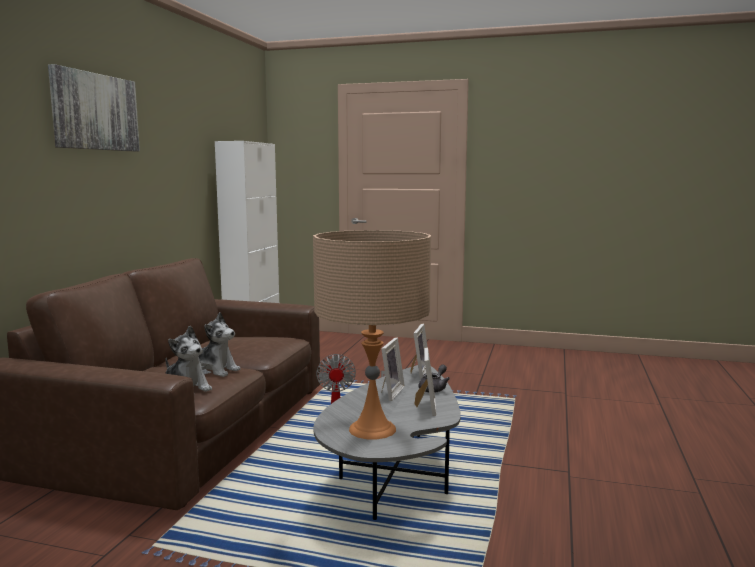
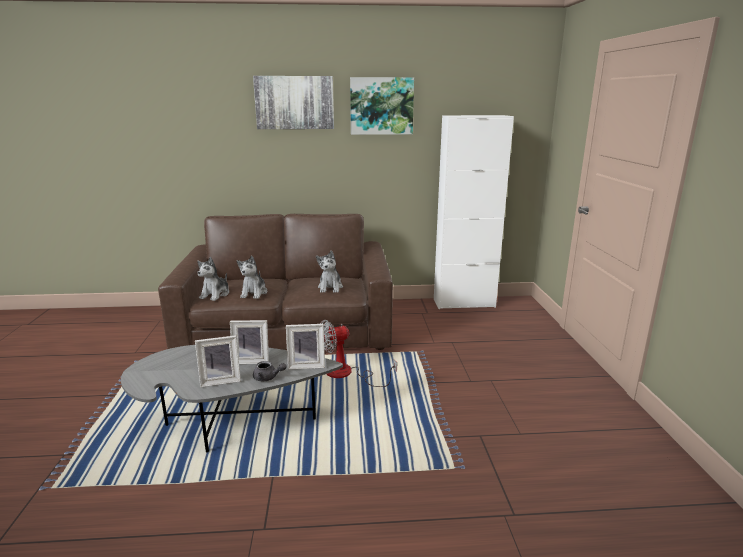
camera: 70 degrees right, 10 degrees up
(171, 126) = (381, 106): none -> picture
(257, 340) = (330, 287): none -> plush toy
(372, 429) = (171, 367): beige table lamp -> none

